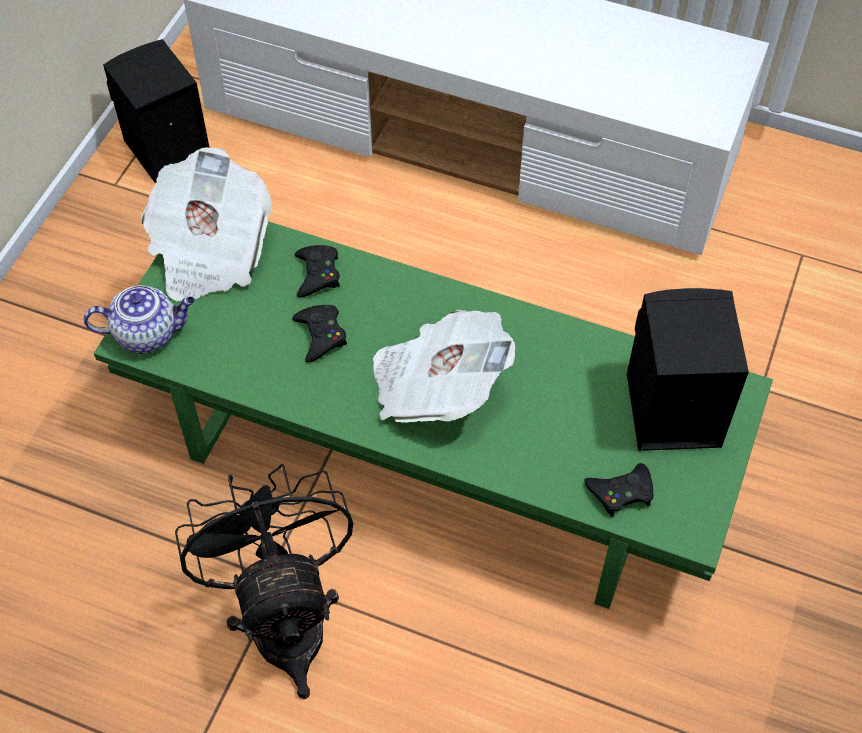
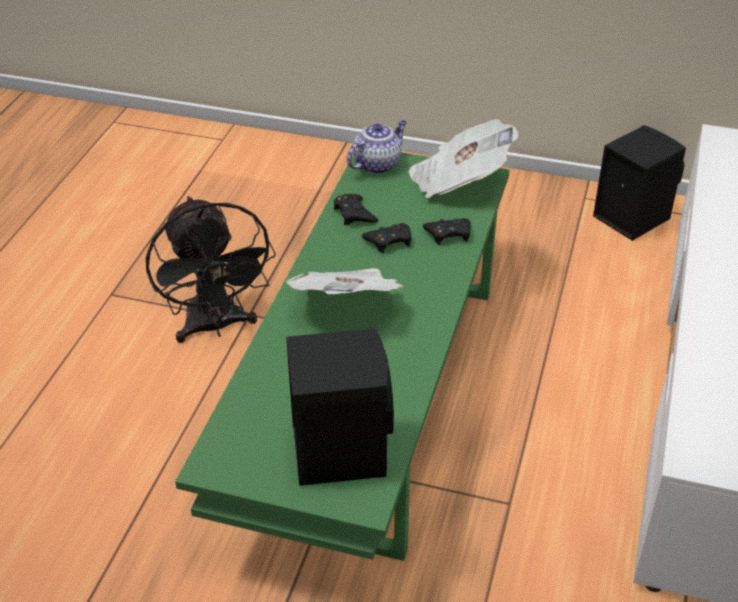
camera: 85 degrees right, 15 degrees down
(148, 333) = (377, 164): teapot -> teapot turned 120 degrees counterclockwise
(285, 619) = (215, 327): black fan -> black fan turned 90 degrees clockwise
(621, 492) = (250, 417): black game controller -> black game controller (354, 214)

